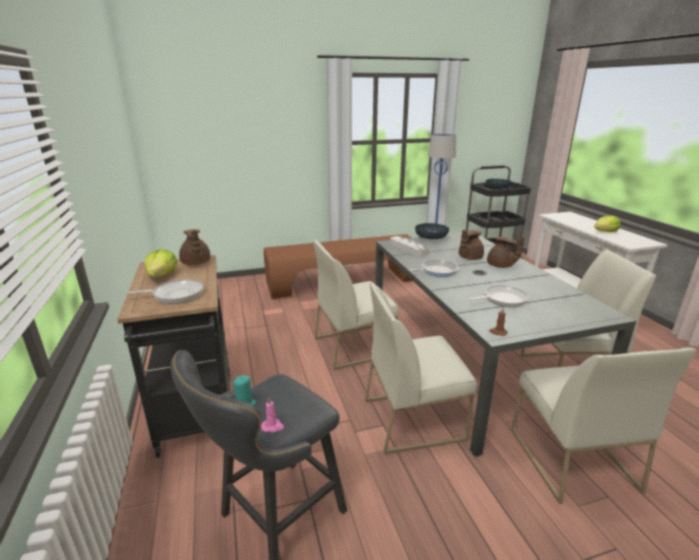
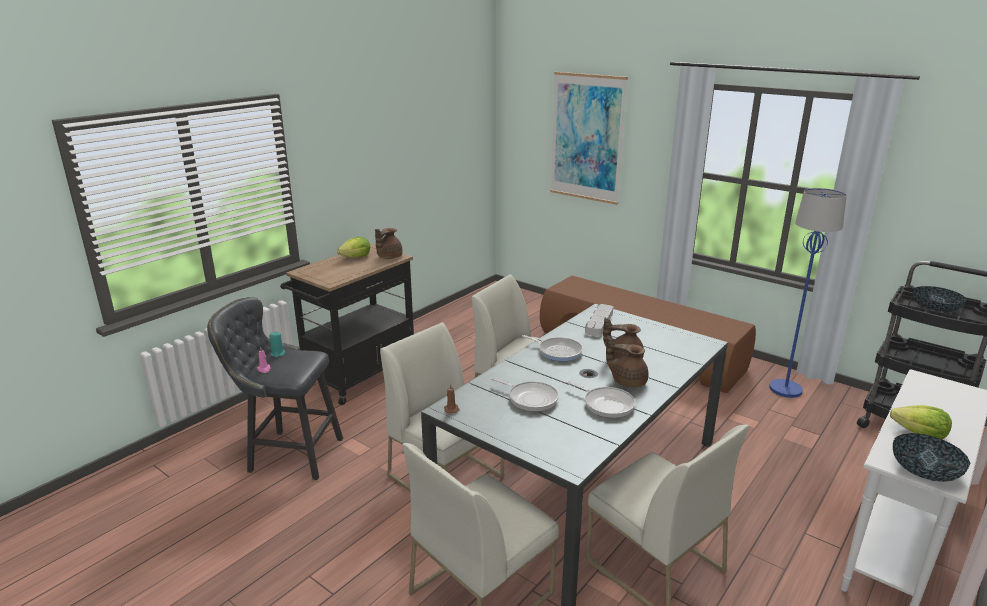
camera: 55 degrees right, 0 degrees up
(175, 295) = (332, 272): frying pan -> frying pan (606, 404)
(243, 129) = (587, 138): none -> picture
(431, 239) = (651, 326): bowl -> bowl (924, 471)
(501, 266) = (627, 381): brown teapot -> brown teapot turned 105 degrees clockwise

